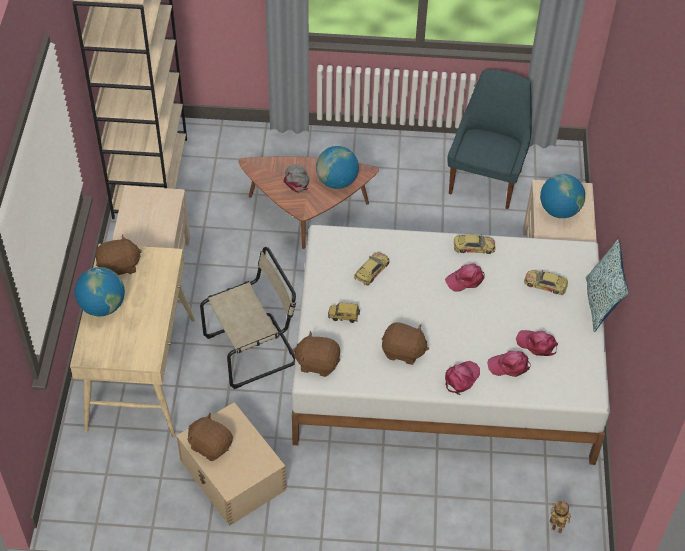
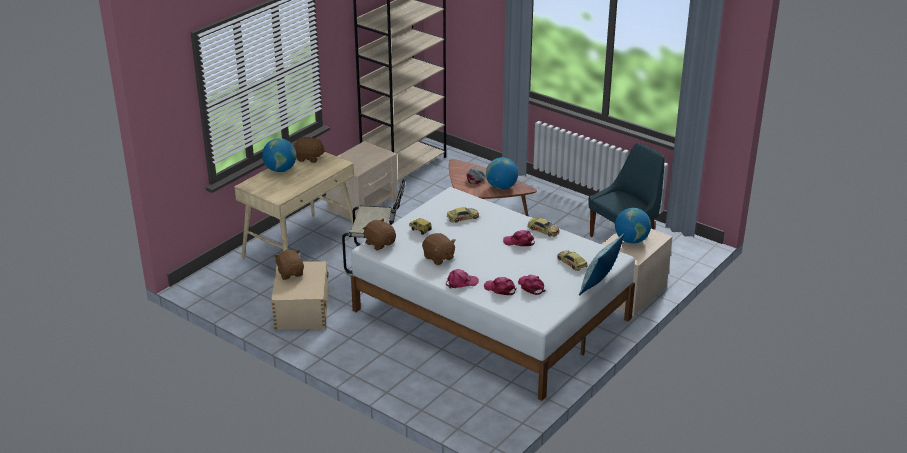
camera: 35 degrees right, 20 degrees down
(555, 530) = (475, 419): toy robot -> none

